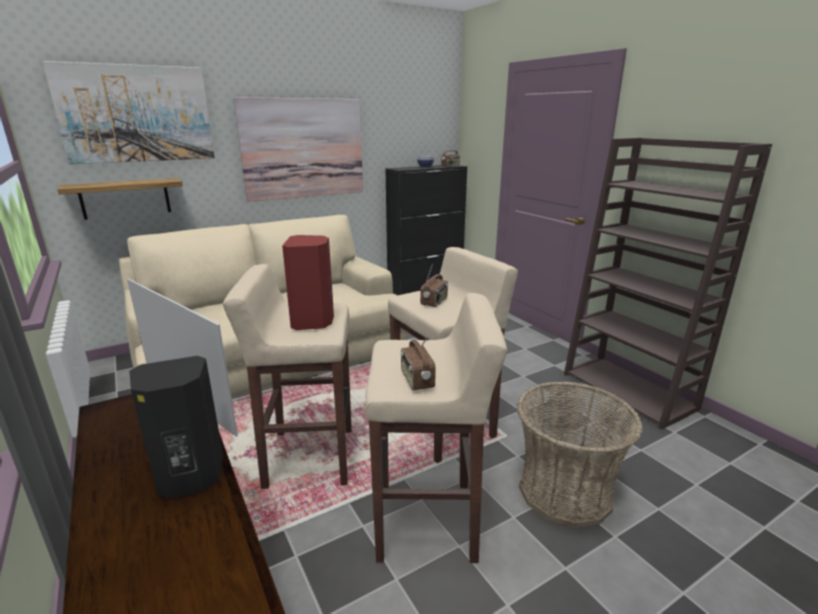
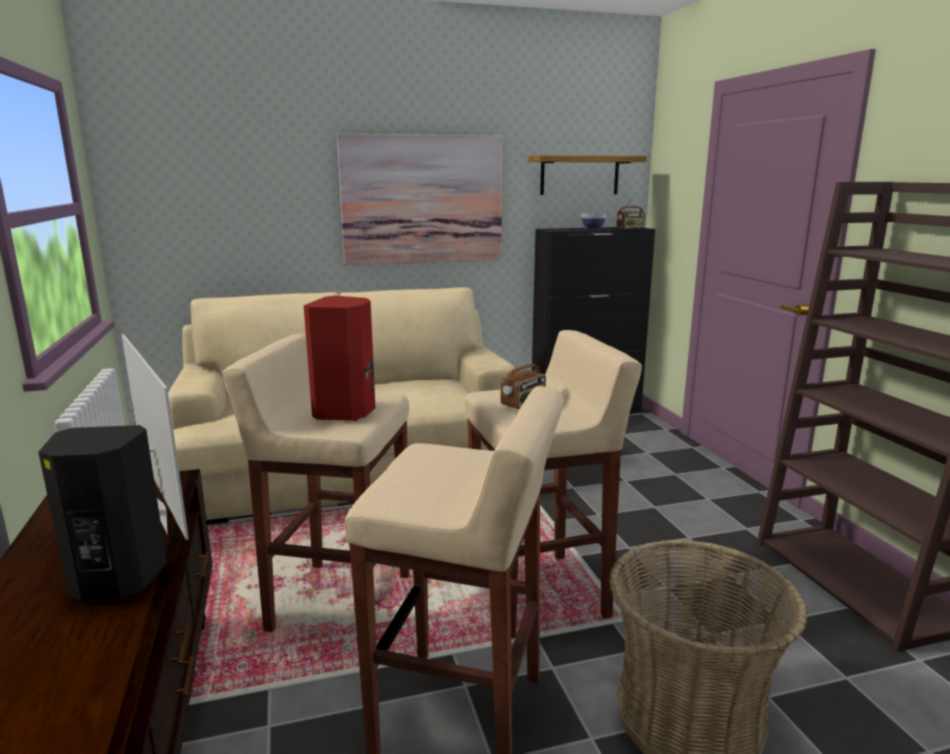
camera: 15 degrees right, 5 degrees down
(125, 198) = (199, 253): shelf -> shelf (579, 175)
(136, 114) = (220, 153): picture -> none
(416, 380) = (426, 497): radio -> none

